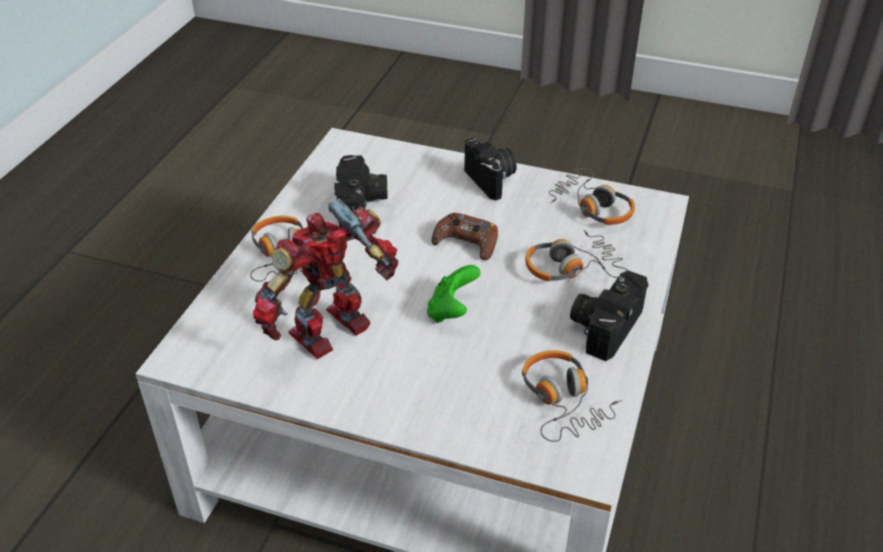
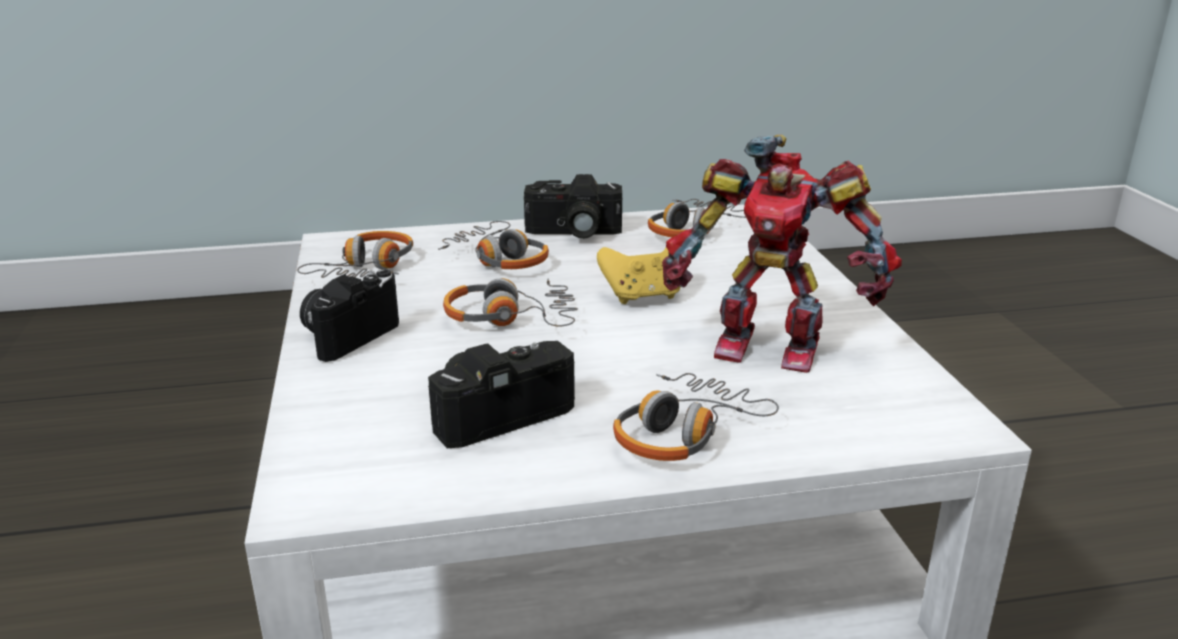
camera: 120 degrees left, 15 degrees down
(451, 311) = (643, 296): green game controller -> yellow game controller
(466, 242) = (510, 318): brown game controller -> headphones

